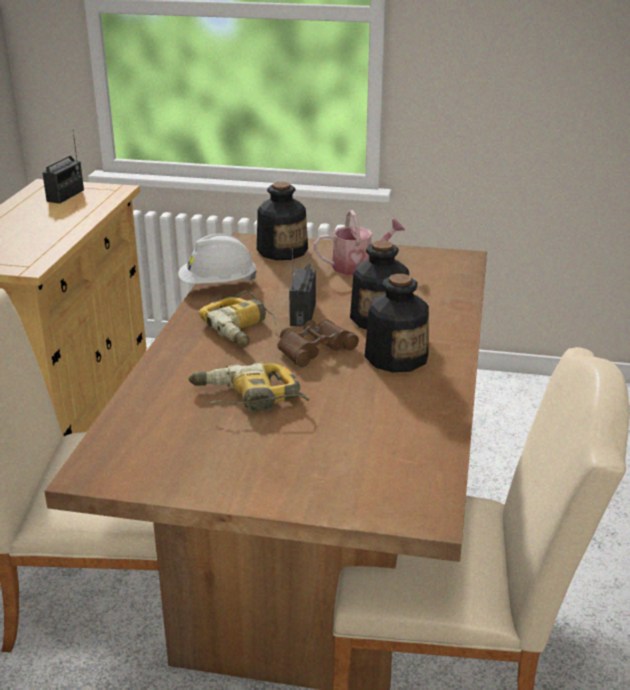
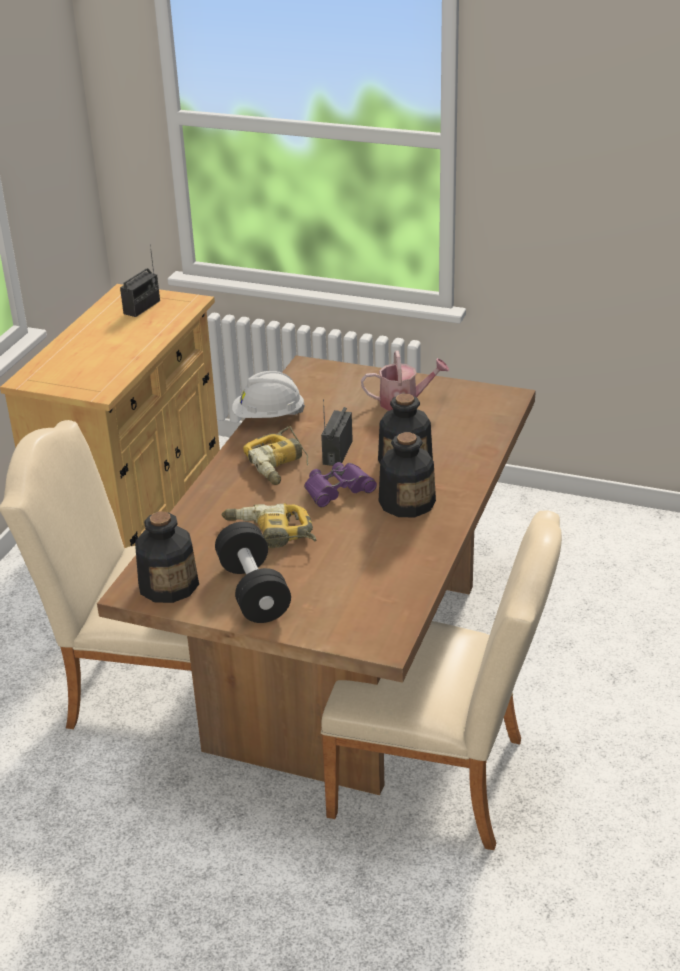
camera: 10 degrees right, 5 degrees up
(244, 462) = (253, 591): none -> black dumbbell
(282, 250) = (337, 380): bottle -> bottle (169, 585)
(314, 349) = (338, 490): brown binoculars -> purple binoculars

